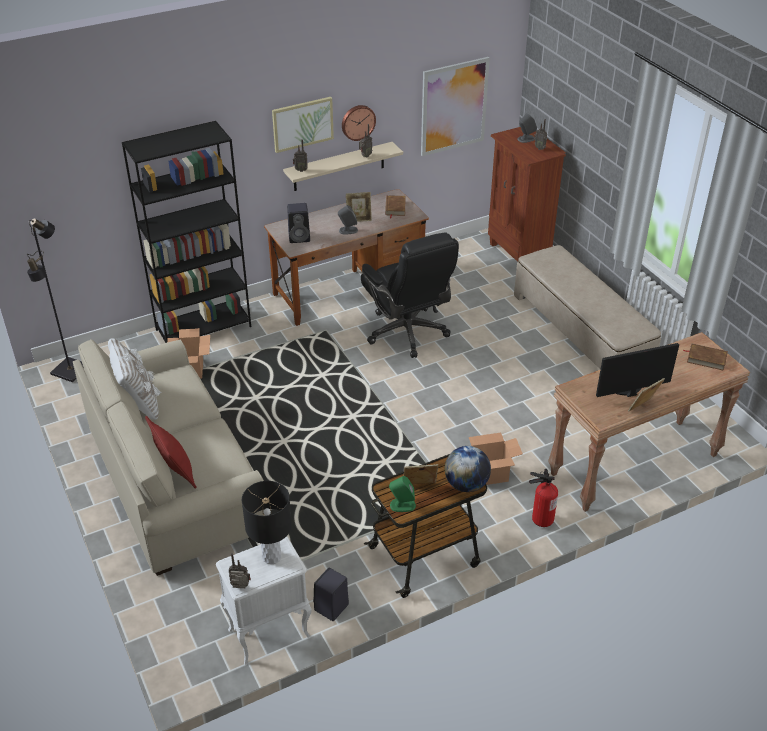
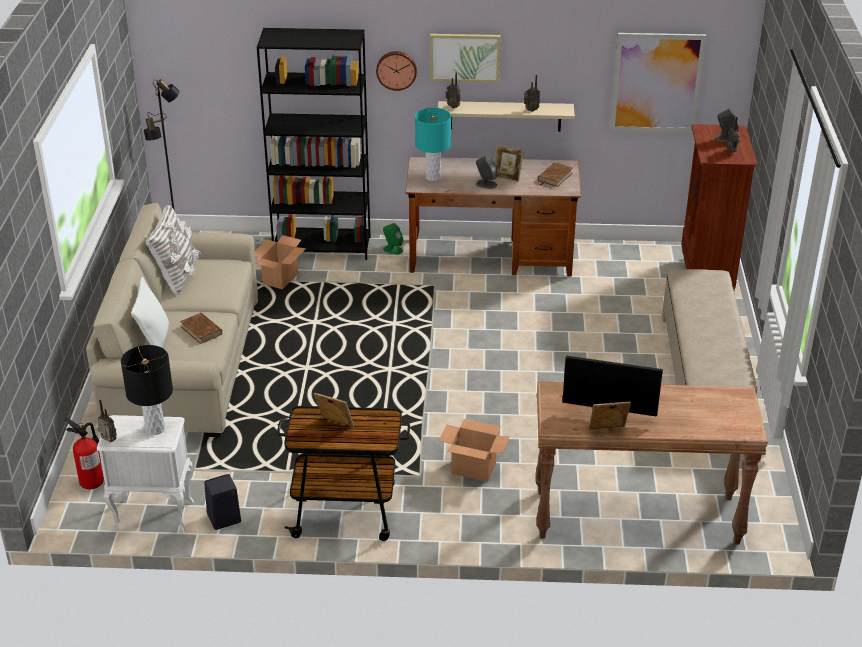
camera: 30 degrees right, 5 degrees down
(176, 472) = (155, 341): red pillow -> white pillow
(300, 237) = (433, 177): black speaker -> turquoise table lamp
(357, 122) = (531, 71): wall clock -> wall clock (396, 70)
(402, 505) = (304, 433): green speaker -> green speaker (392, 250)
(407, 332) = (514, 313): black office chair -> none
(466, 484) = (380, 439): globe -> none
(540, 518) = (488, 526): fire extinguisher -> fire extinguisher (93, 481)
(706, 358) = (730, 413): brown book -> brown book (201, 330)

